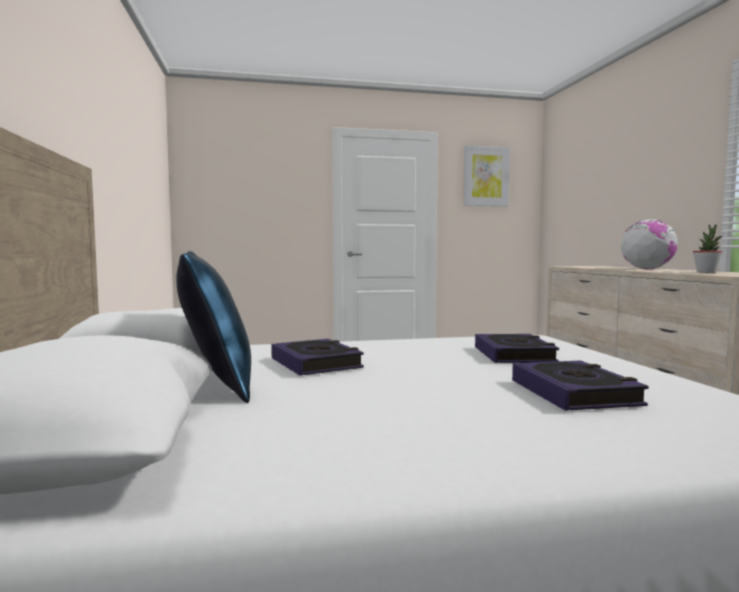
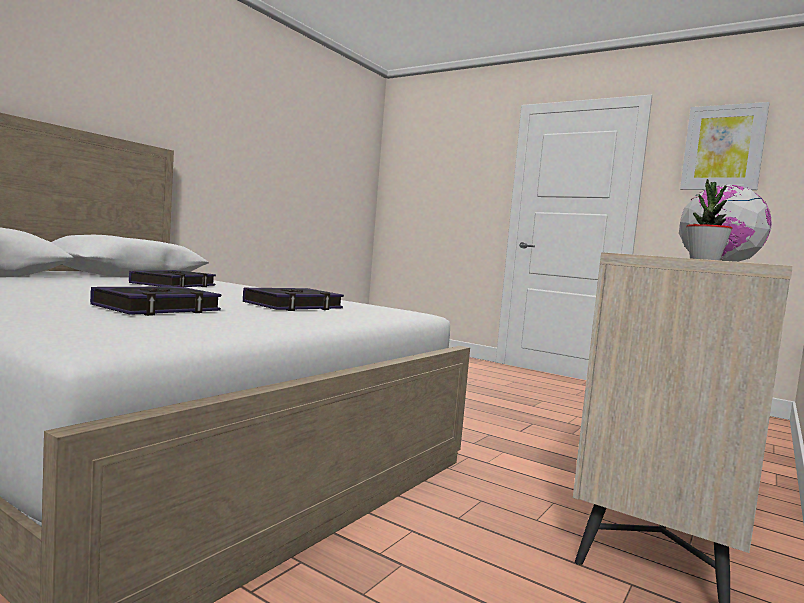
camera: 45 degrees right, 0 degrees up
(216, 384) = (89, 278): blue pillow -> none

